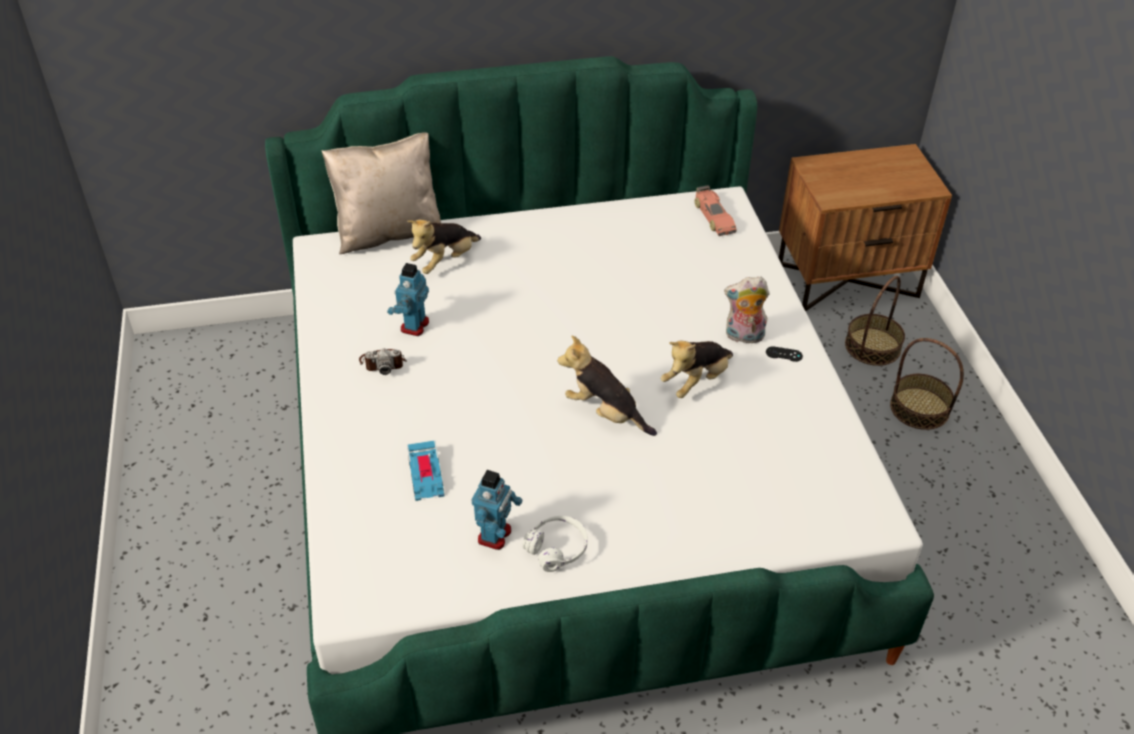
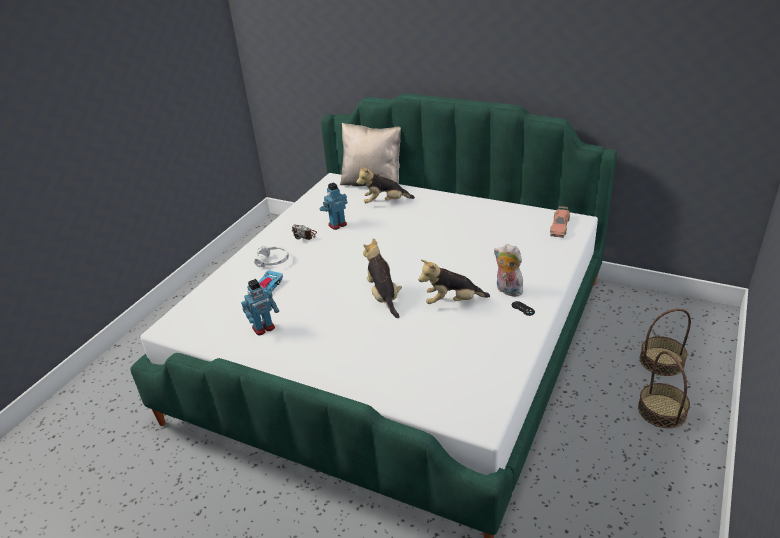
camera: 40 degrees right, 10 degrees down
(557, 549) = (284, 348): white headphones -> white headphones (273, 261)
(847, 279) = (681, 317): brown nightstand -> none

